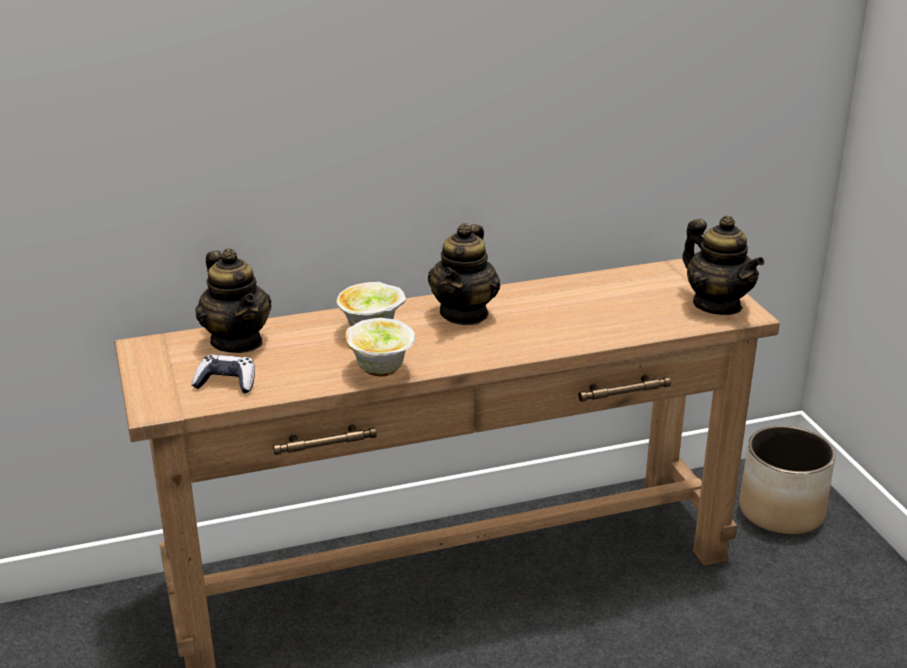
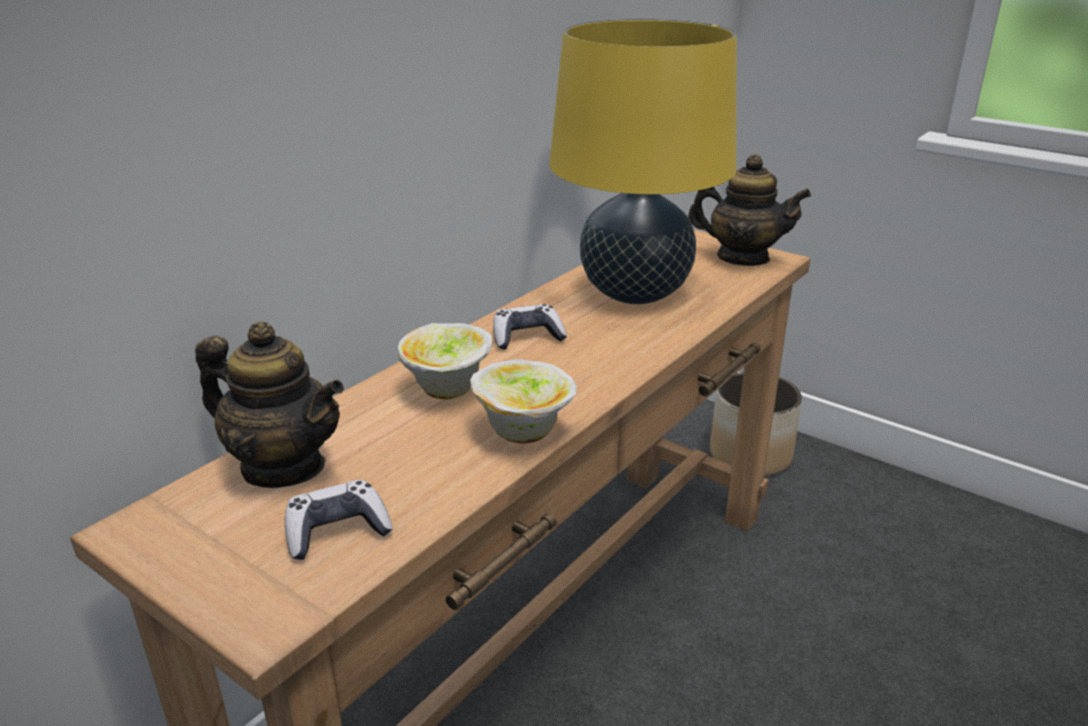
camera: 35 degrees left, 0 degrees up
(464, 313) = (527, 337): teapot -> game controller
(585, 306) = (635, 293): none -> yellow table lamp

